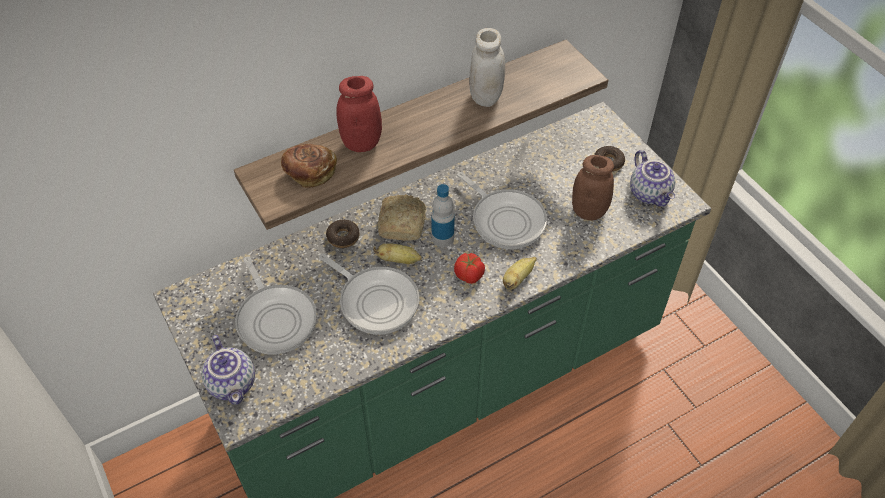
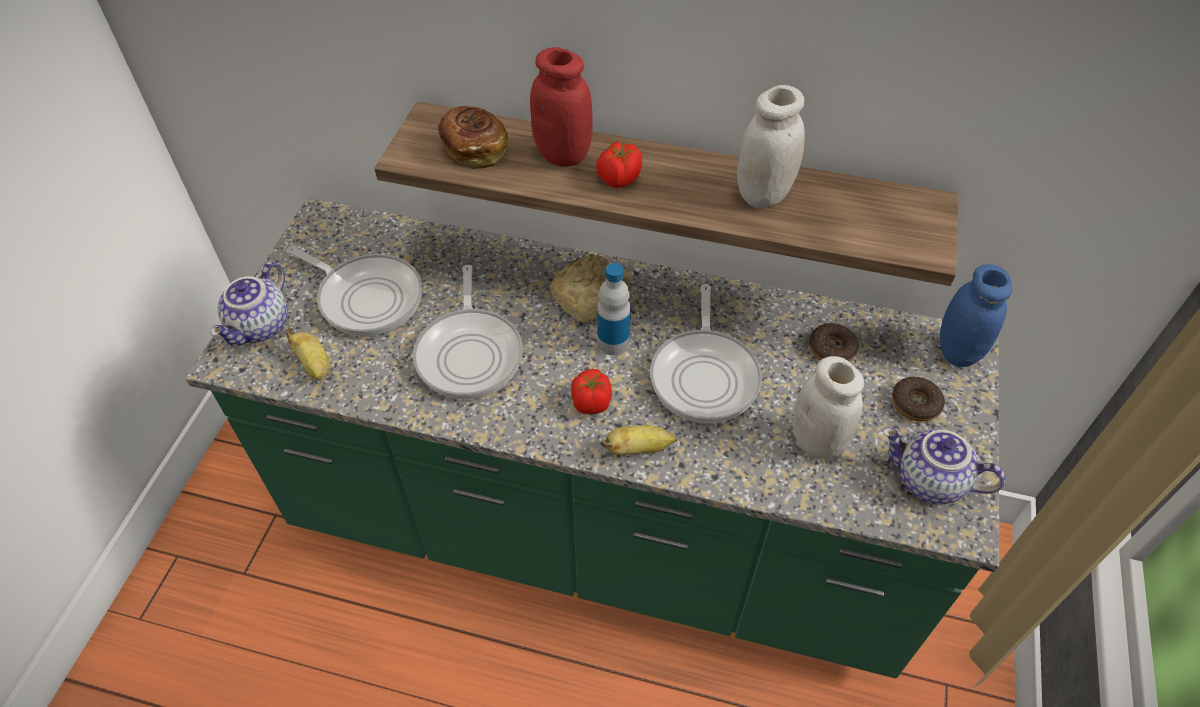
camera: 45 degrees right, 0 degrees up
(275, 318) = (366, 297): frying pan -> frying pan turned 75 degrees counterclockwise
(343, 237) = (518, 268): donut -> donut (831, 349)
(399, 260) = (542, 330): banana -> banana (315, 365)
(407, 136) = (618, 179): none -> tomato
(588, 211) = (817, 441): brown jar -> white jar
(598, 124) = (957, 351): none -> blue jar
(650, 194) = (928, 482): teapot -> teapot turned 90 degrees clockwise

